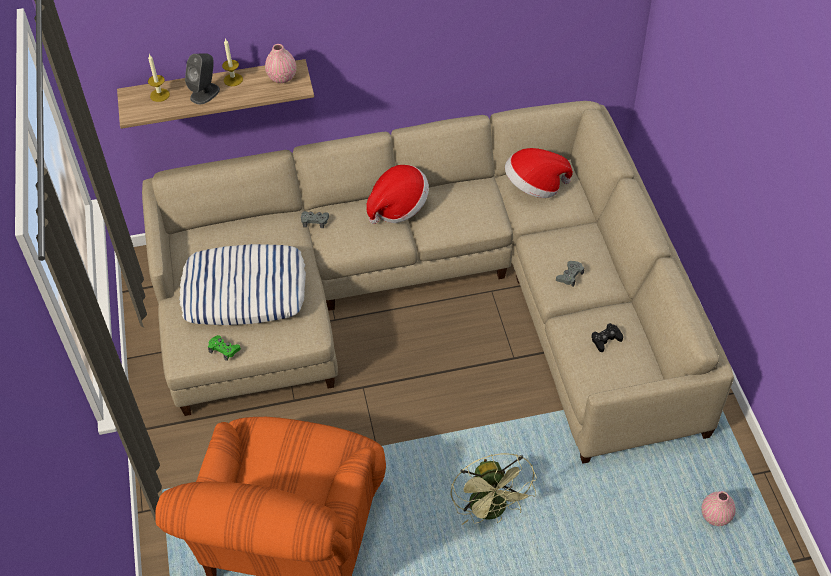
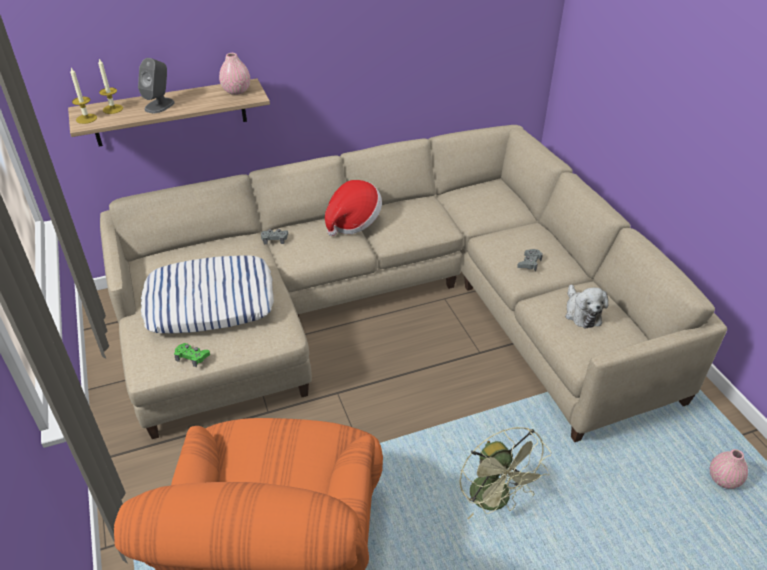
camera: 10 degrees left, 10 degrees down
(233, 80) = (187, 95): candle -> candle (86, 118)
(534, 187) = (475, 198): hat -> none
(606, 340) = (582, 313): black game controller -> plush toy

